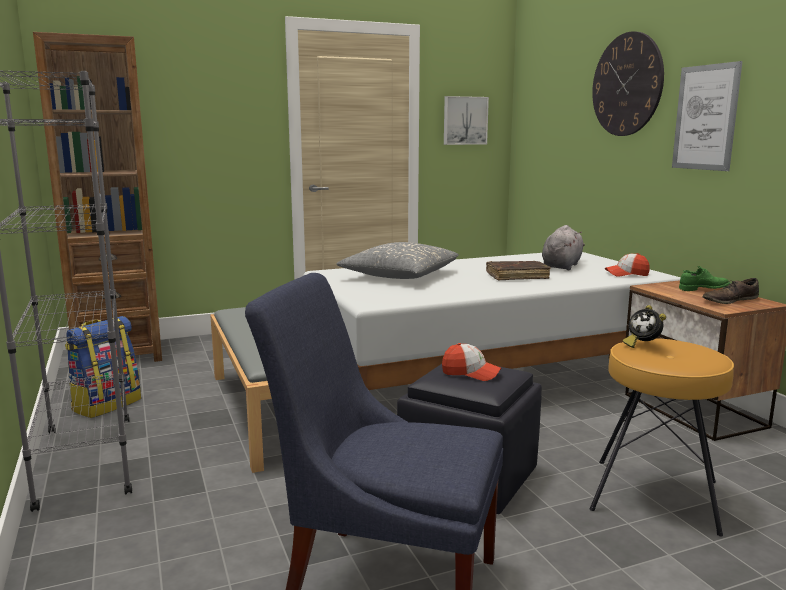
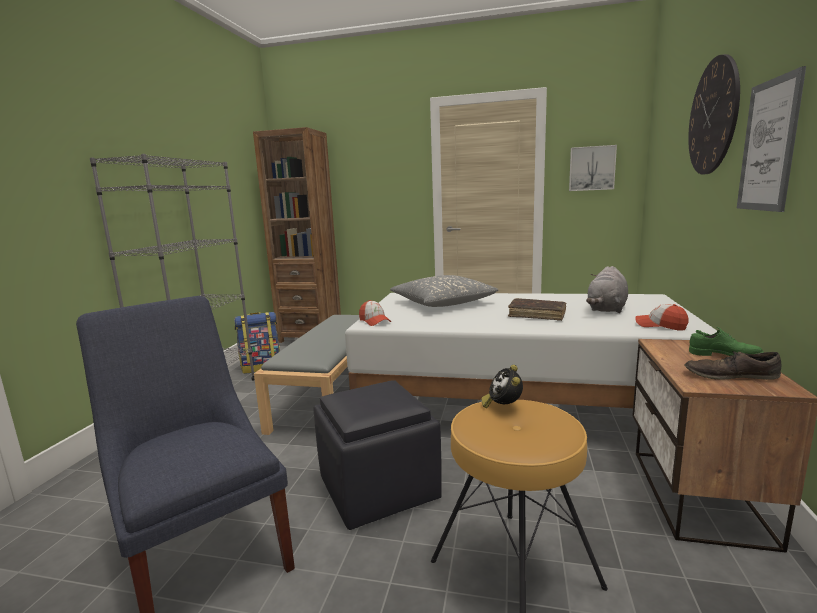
camera: 35 degrees right, 0 degrees up
(471, 373) = (370, 397): cap -> cap (374, 321)
(562, 266) = (606, 309): grey plush toy -> grey plush toy turned 150 degrees clockwise

